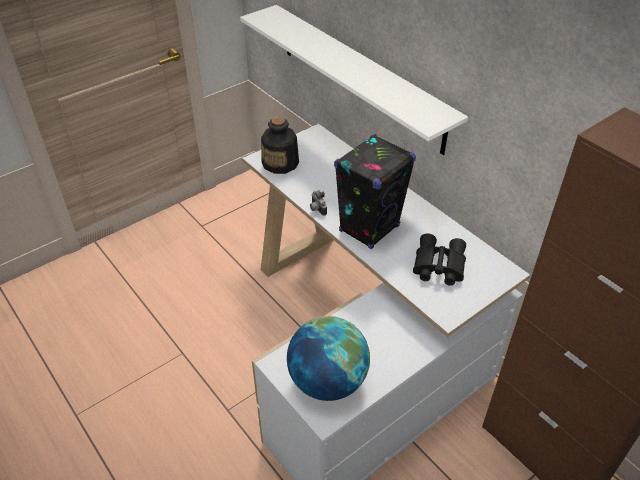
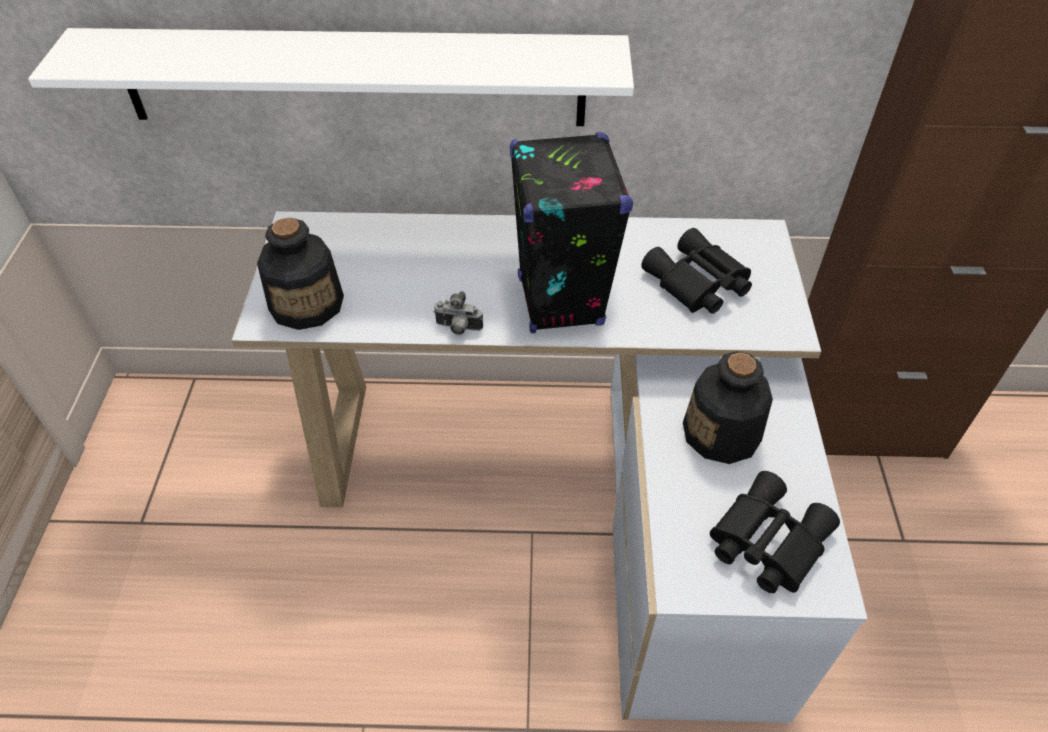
camera: 50 degrees left, 5 degrees up
(327, 381) = (765, 541): globe -> black binoculars
(373, 335) = (722, 433): none -> bottle

